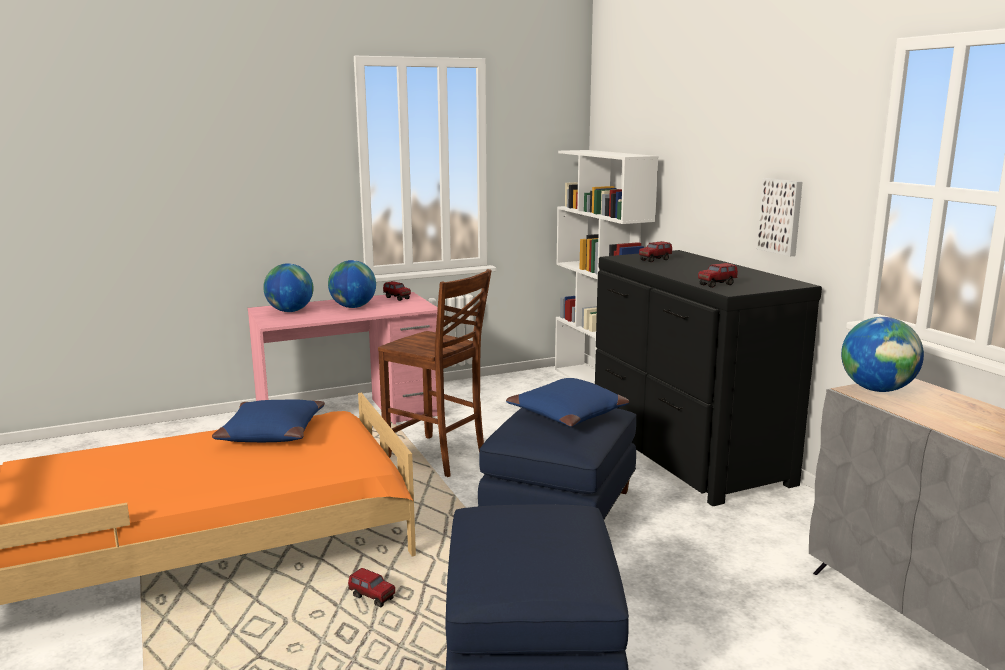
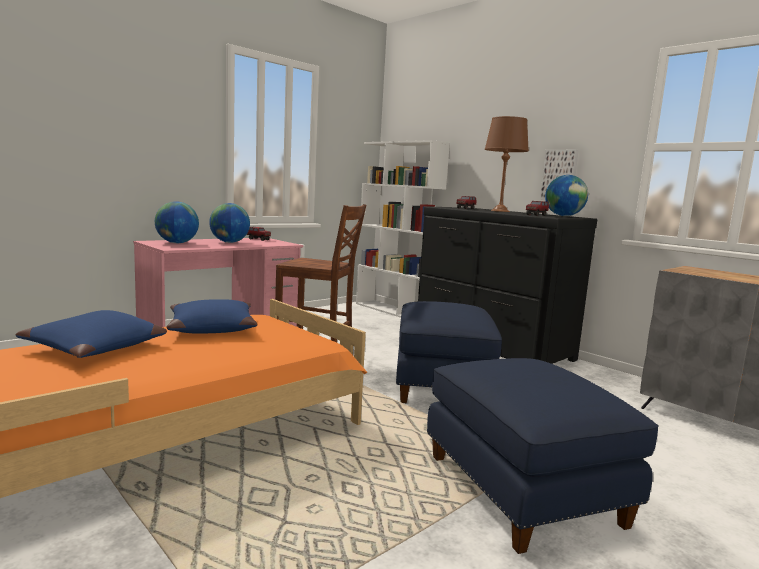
camera: 20 degrees left, 5 degrees down
(372, 598) = (350, 459): toy truck -> none
(568, 414) = (451, 307): blue pillow -> blue pillow (96, 347)
(694, 267) = (500, 211): none -> brown table lamp
(877, 390) = (688, 270): globe -> globe (564, 216)

